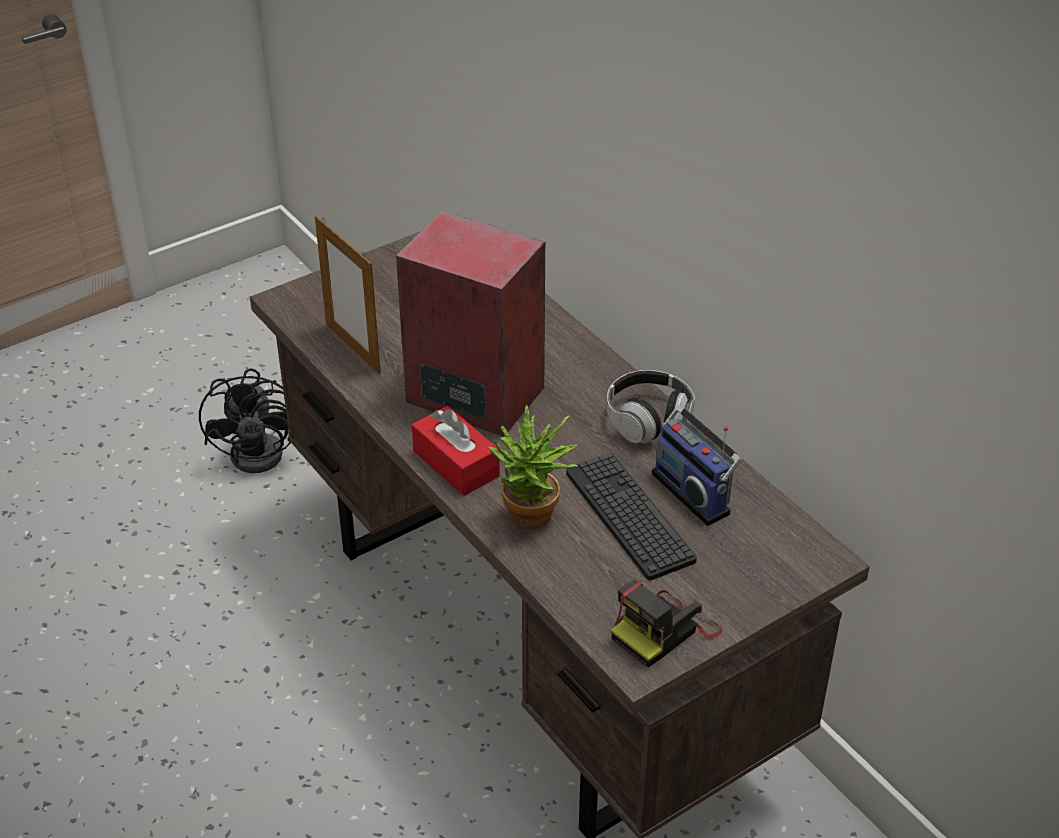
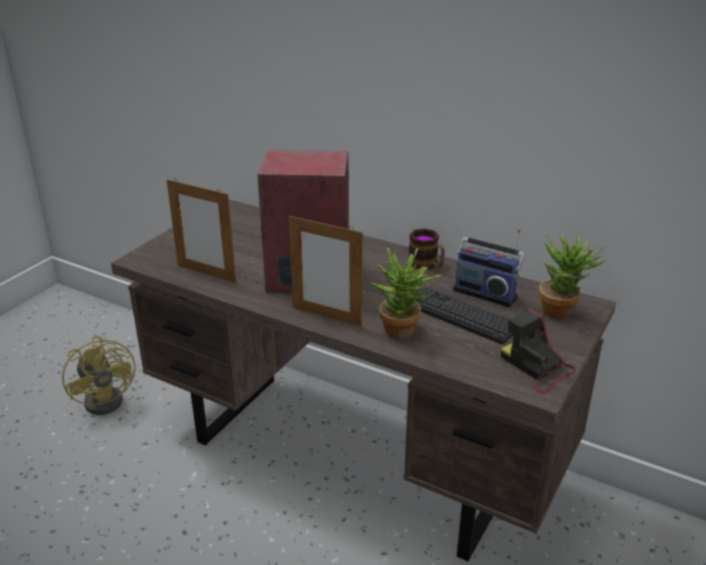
camera: 25 degrees left, 10 degrees down
(267, 450) = (109, 398): black fan -> yellow fan
(456, 464) = (326, 316): red tissue box -> picture frame
(649, 421) = (427, 265): headphones -> mug
(664, 630) = (537, 368): camera -> camera turned 120 degrees clockwise
(776, 555) = (562, 311): none -> potted plant

